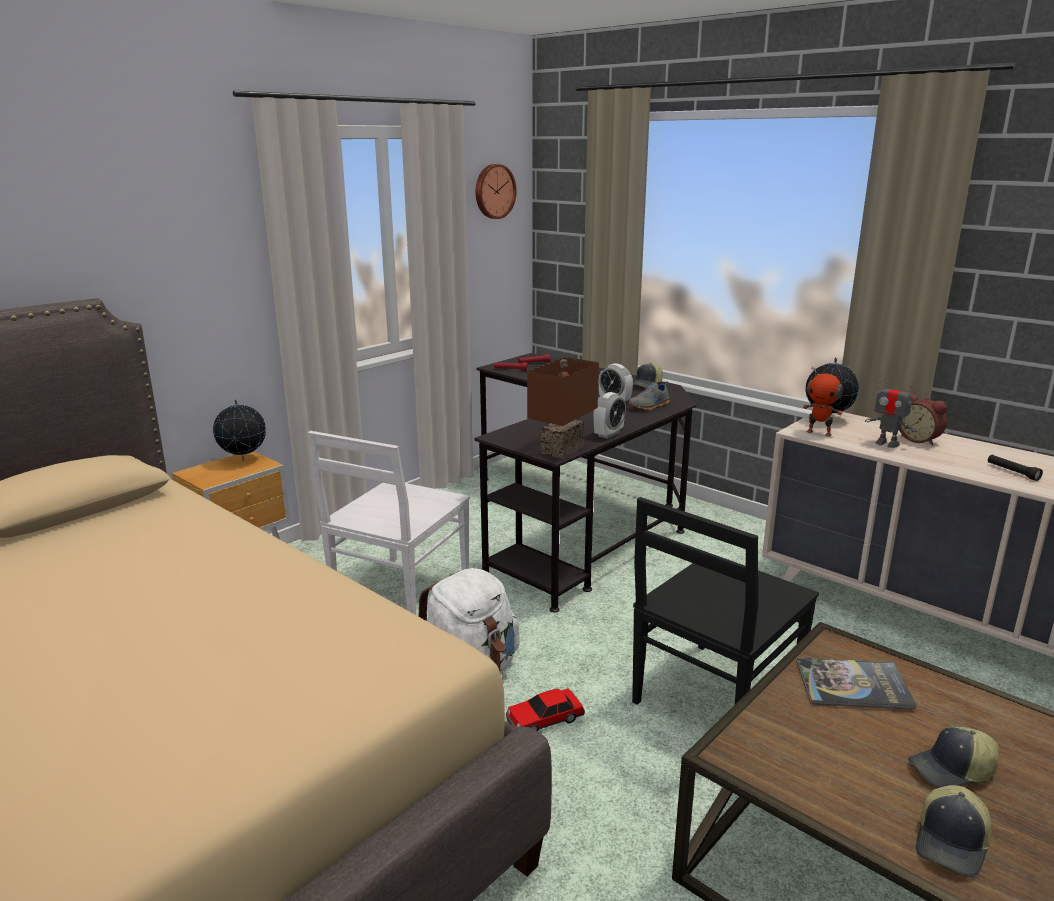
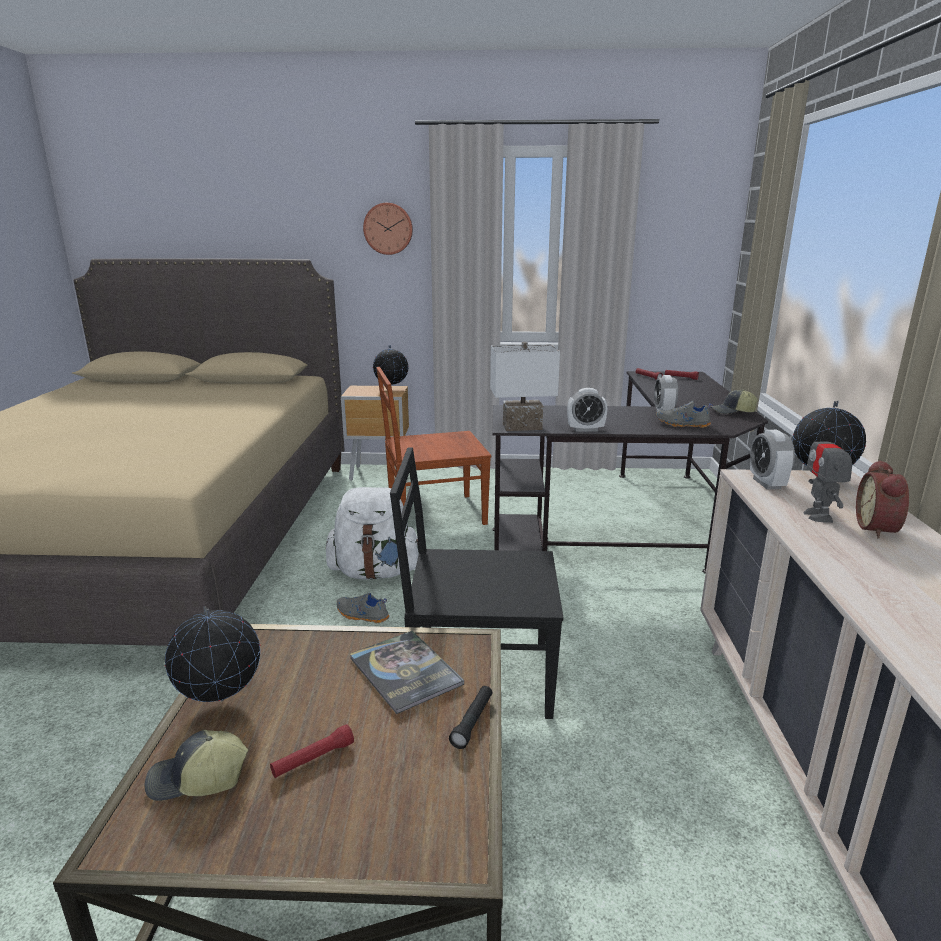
camera: 50 degrees right, 0 degrees up
(399, 592) = (433, 514): white chair -> brown chair
(494, 191) = (688, 209): wall clock -> wall clock (388, 228)
(544, 719) = (362, 616): toy car -> grey shoe
(564, 450) = (522, 427): brown table lamp -> white table lamp
(819, 433) = (766, 483): toy robot -> alarm clock
(834, 798) = (221, 701): none -> globe
(952, 771) = (313, 759): cap -> red flashlight
(1012, 472) = (906, 597): black flashlight -> black flashlight (472, 722)

